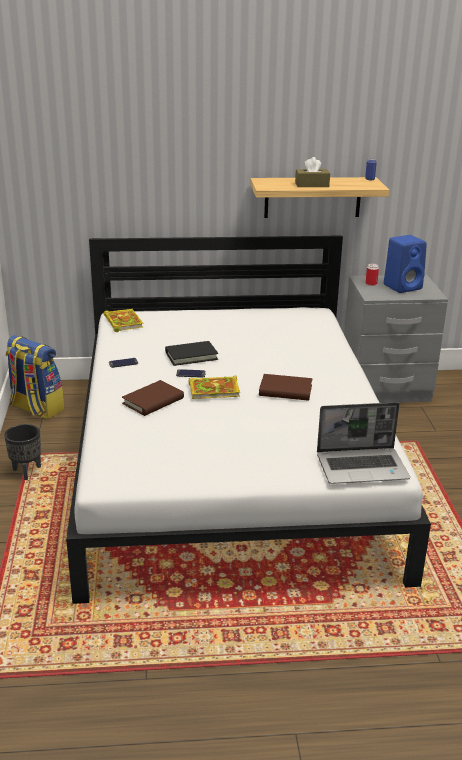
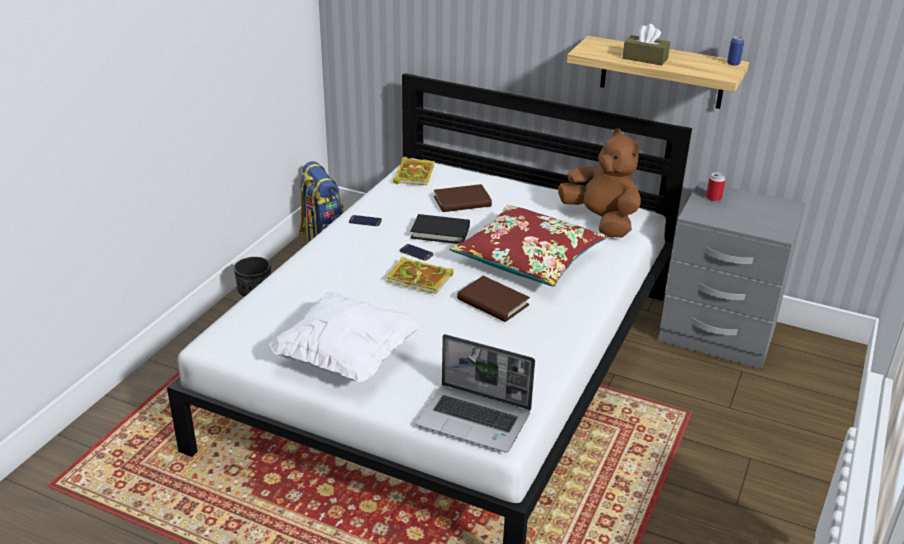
camera: 30 degrees right, 5 degrees up
(153, 401) = (348, 272): brown book -> brown book (462, 202)
(224, 459) = (347, 358): none -> white pillow
(275, 356) = (528, 258): none -> red pillow
(296, 321) = (601, 221): none -> brown plush toy
(403, 286) = (751, 212): blue speaker -> none

